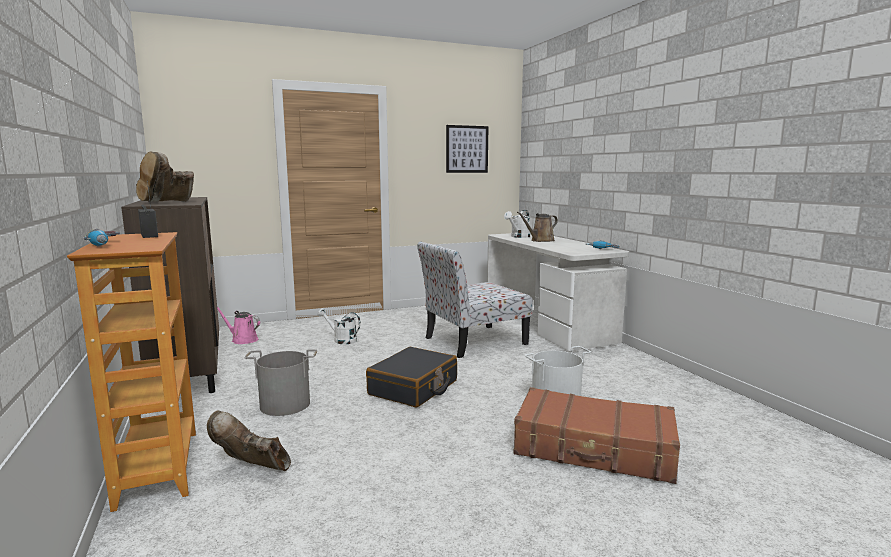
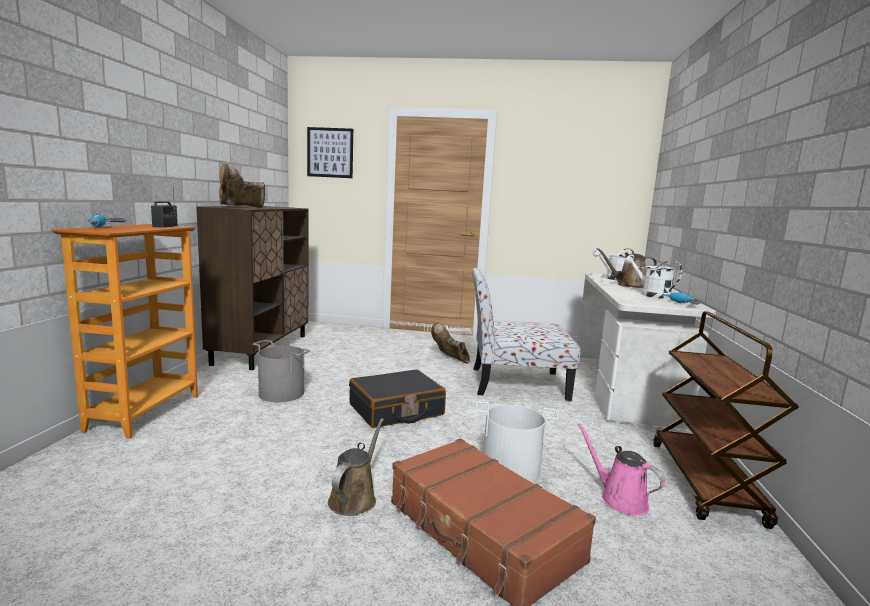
camera: 30 degrees right, 0 degrees up
(242, 340) = (327, 336): pink watering can -> pink watering can (619, 499)
(252, 468) = (190, 434): brown boot -> brown boot (450, 359)
(341, 340) = (398, 353): white watering can -> white watering can (650, 294)
(467, 149) = (583, 177): picture -> picture (330, 152)
(483, 462) = (354, 498): none -> brown watering can
(665, 374) = (705, 483): none -> brown cart

